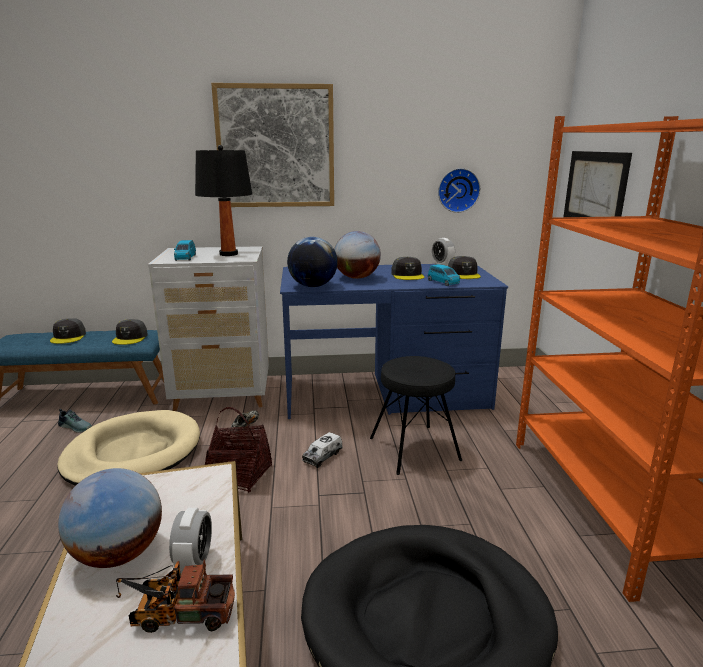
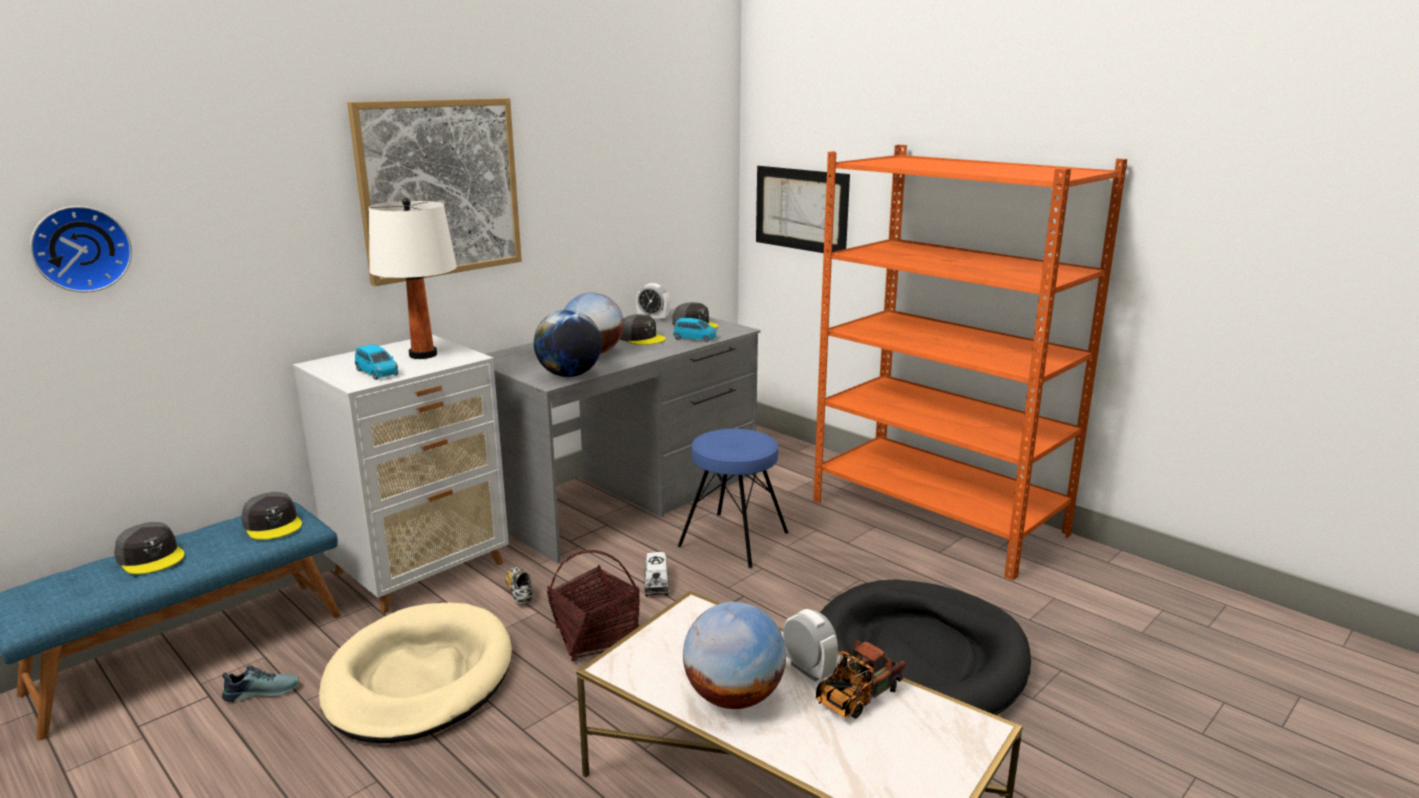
camera: 40 degrees left, 0 degrees up
(228, 254) = (423, 355): black table lamp -> white table lamp
(385, 393) = (626, 496): blue desk -> grey desk
(414, 449) = (733, 539): black stool -> blue stool
(458, 190) = (649, 221): wall clock -> wall clock (80, 248)

